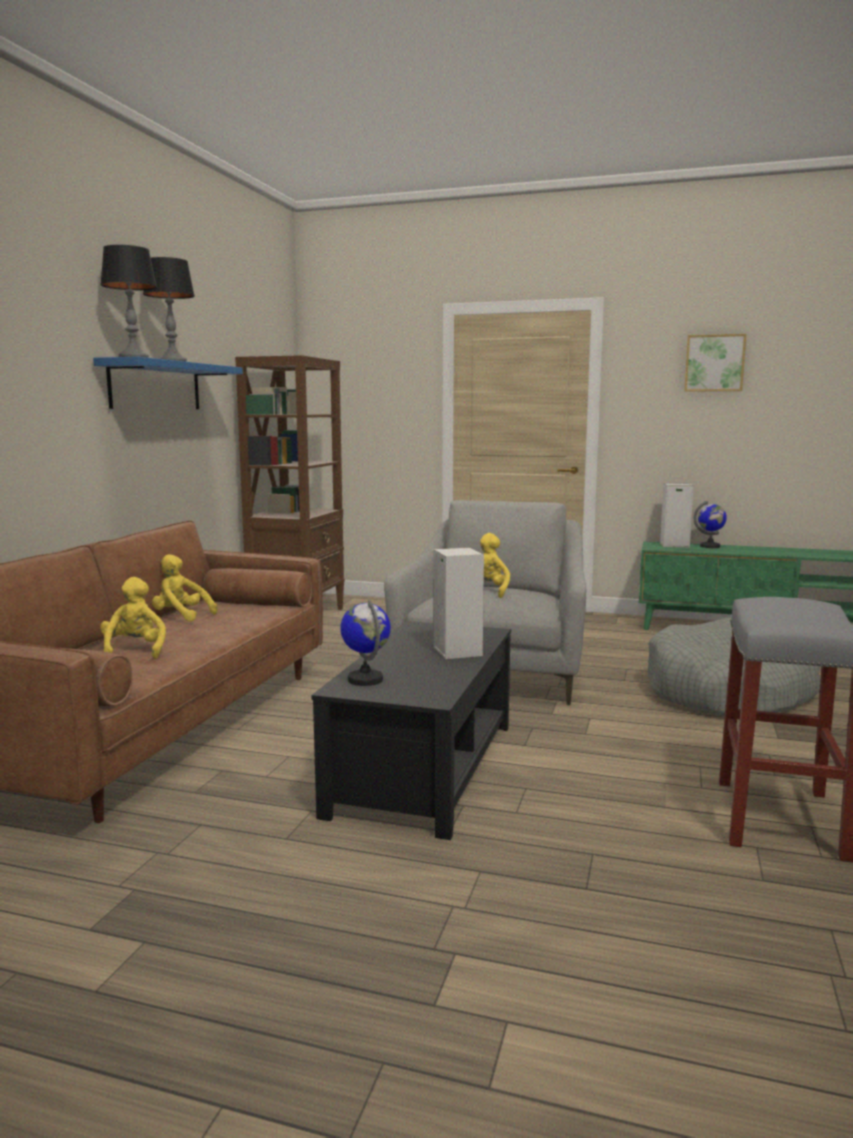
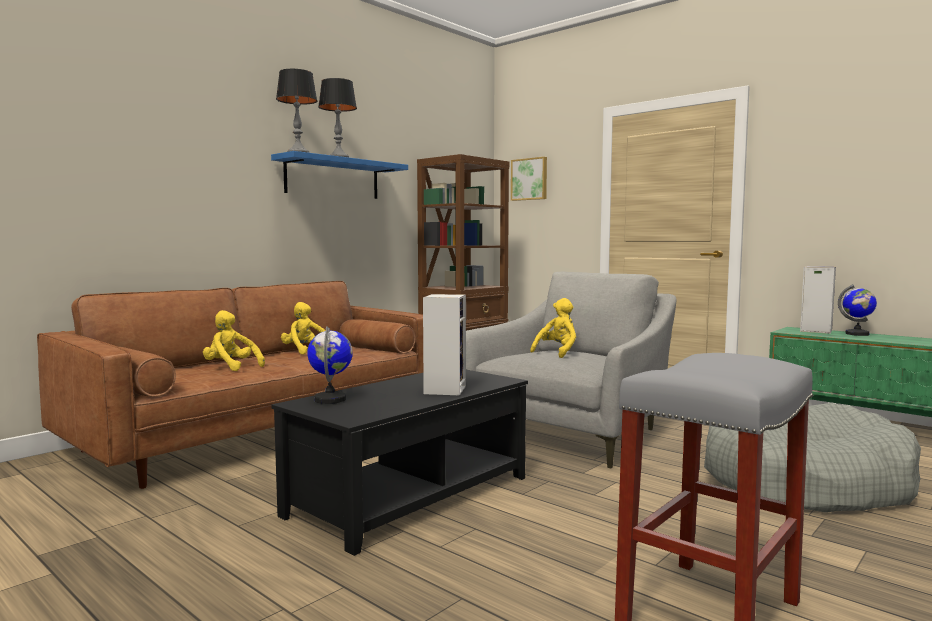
camera: 25 degrees right, 5 degrees down
(135, 651) = (231, 367): yellow plush toy -> yellow plush toy turned 75 degrees counterclockwise
(714, 363) = (867, 140): picture -> picture (529, 179)

